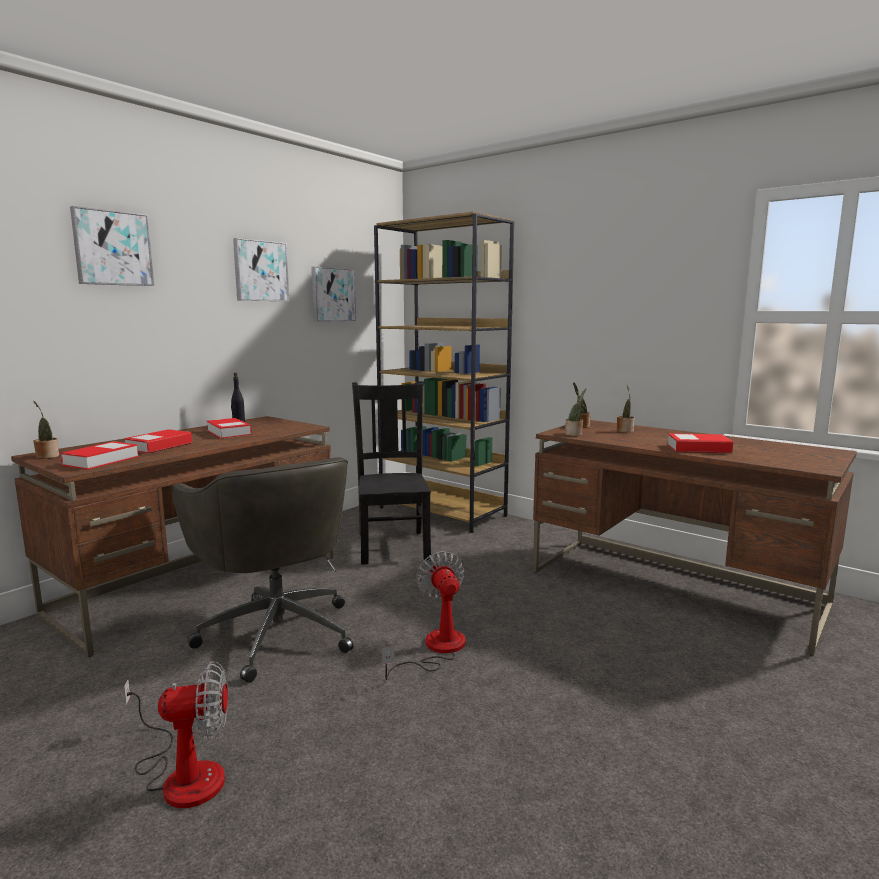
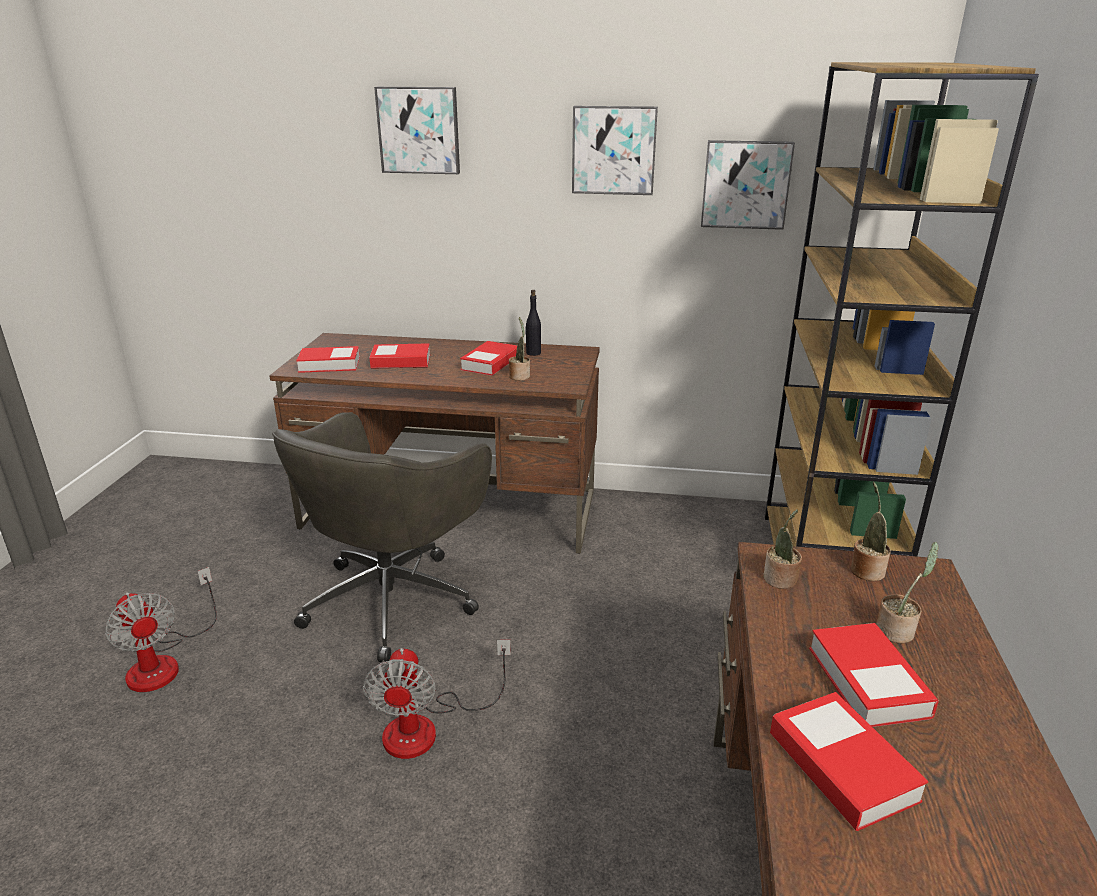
camera: 60 degrees right, 15 degrees up
(47, 456) = (330, 342): potted plant -> potted plant (519, 376)
(393, 545) = (662, 579): black chair -> none
(436, 649) = (427, 727): fan -> fan turned 135 degrees clockwise
(653, 438) = (867, 681): none -> book

